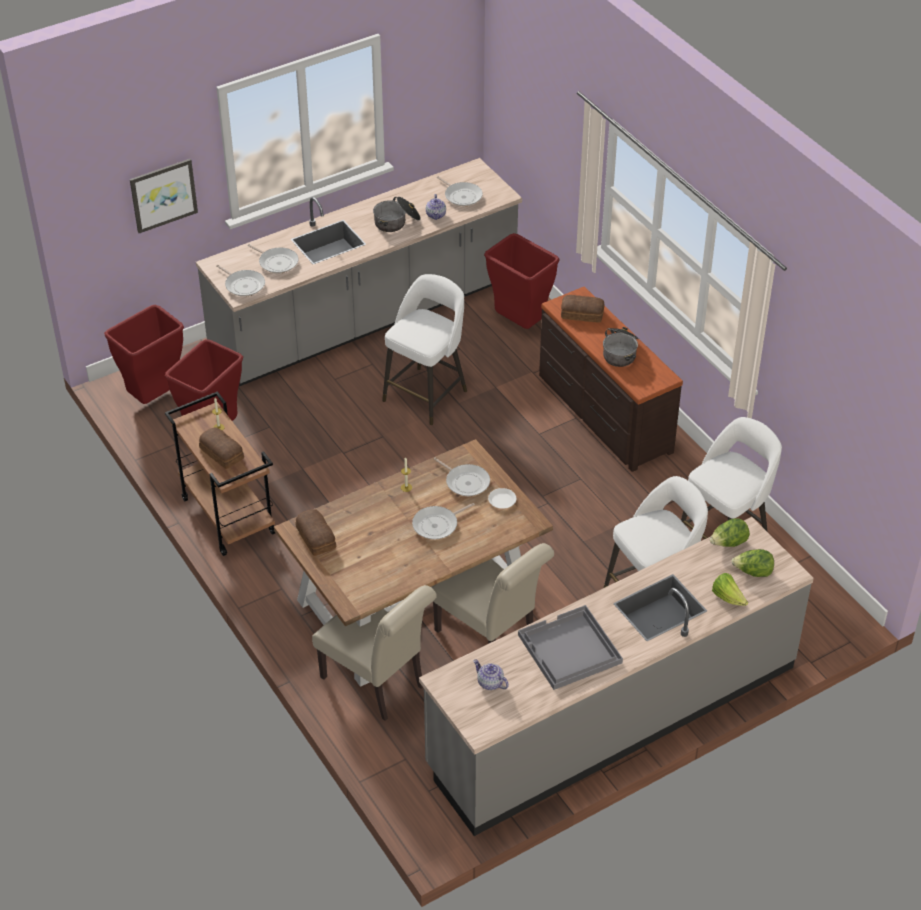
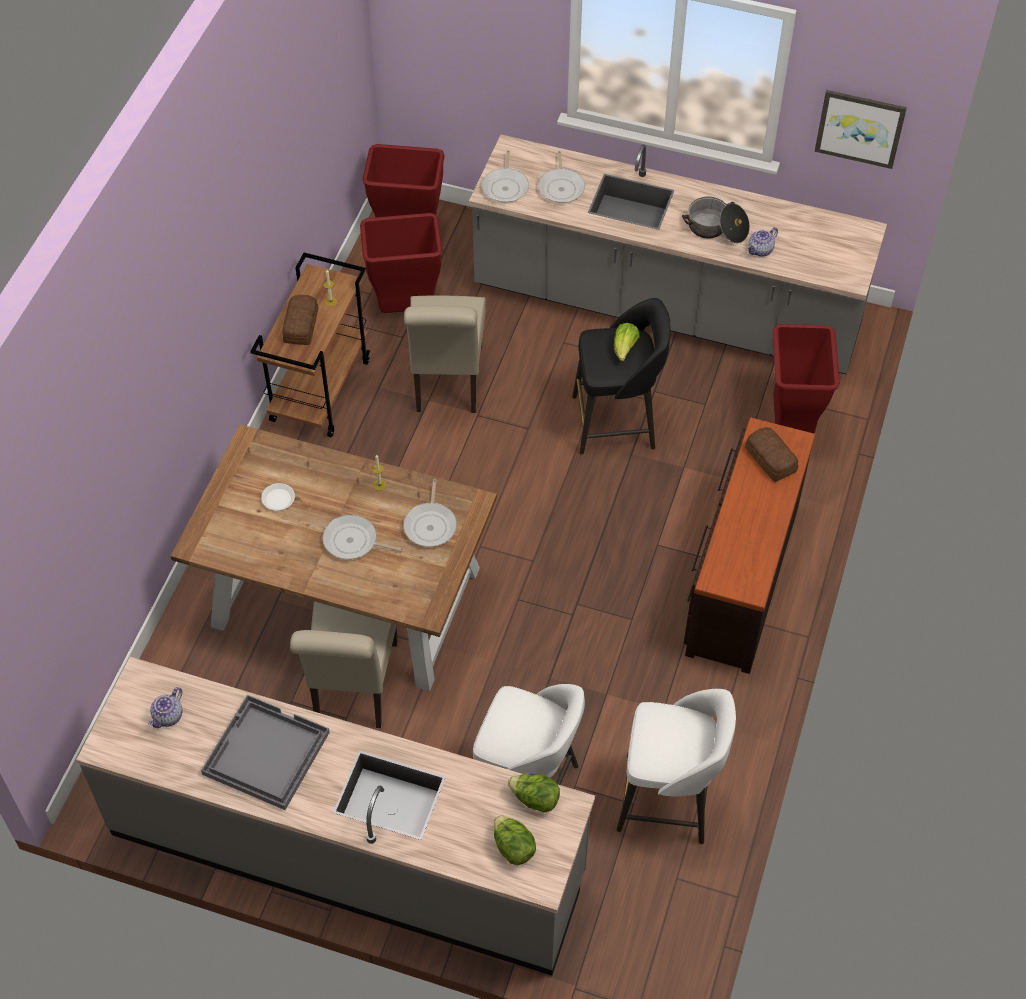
camera: 50 degrees right, 10 degrees up
(163, 195) = (489, 45): picture -> picture (860, 128)
(316, 537) = (254, 463): bread -> none
(378, 684) = (224, 638): beige chair -> beige chair (447, 383)
(426, 394) = (616, 422): white stool -> black stool
(462, 196) = (812, 249): frying pan -> none
(490, 683) = (168, 716): teapot -> teapot turned 150 degrees counterclockwise
(502, 500) = (433, 569): white plate -> white plate (278, 499)
(620, 352) = (748, 527): cooking pot -> none
(728, 598) = (456, 847): lettuce -> lettuce (624, 349)

